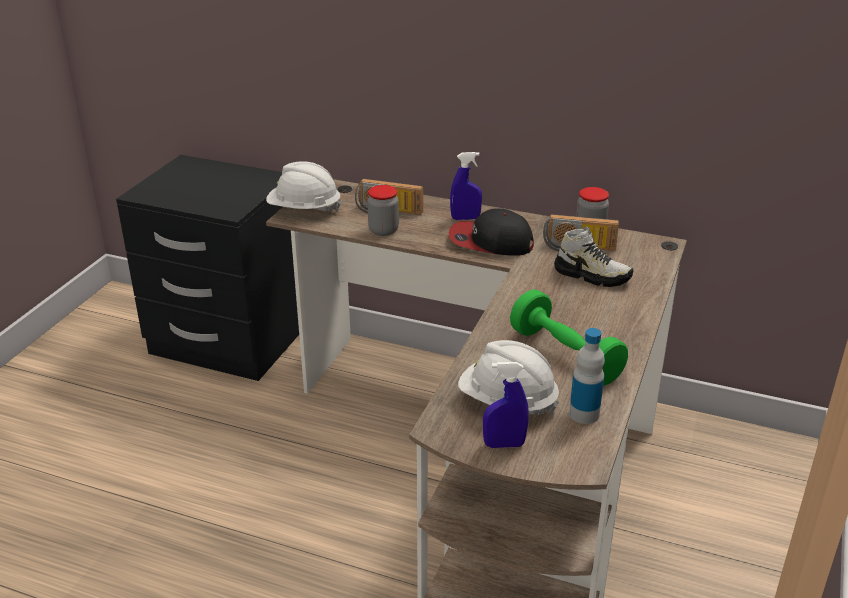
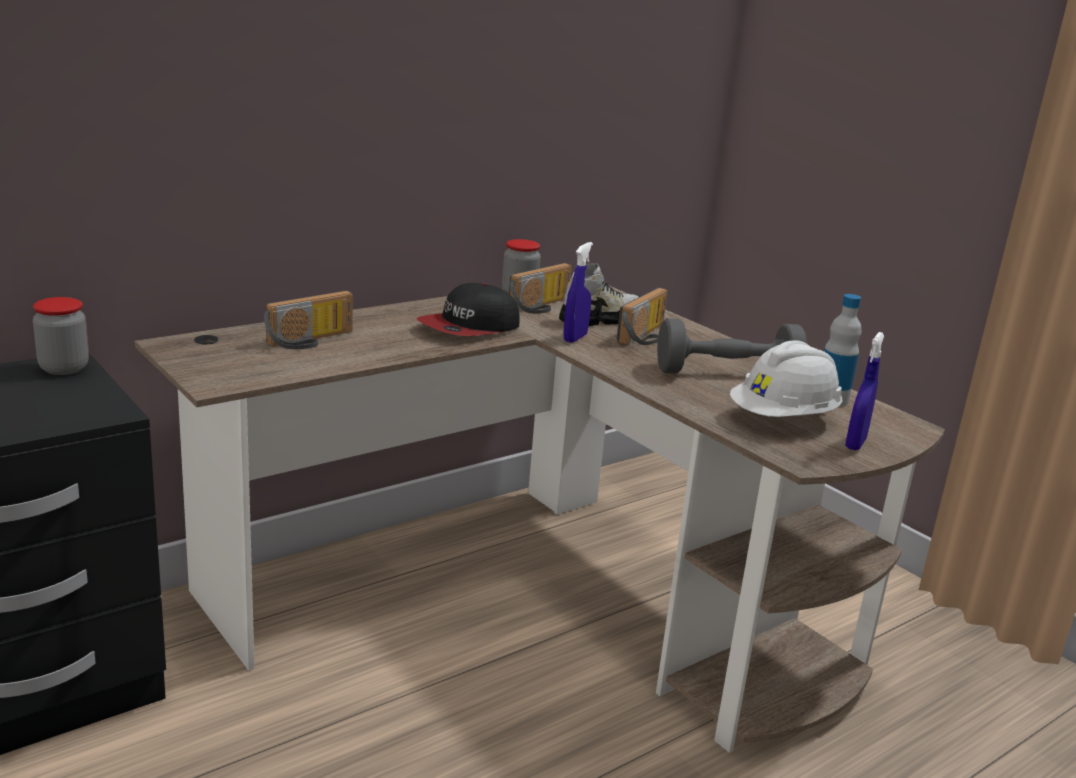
camera: 60 degrees left, 10 degrees down
(304, 210) = (214, 373): white hard hat -> none
(383, 230) = (353, 356): jar -> jar (64, 368)
(465, 218) = (399, 319): blue spray bottle -> blue spray bottle (575, 338)
(565, 355) = (727, 373): green dumbbell -> grey dumbbell
(589, 303) = (646, 336): none -> radio

